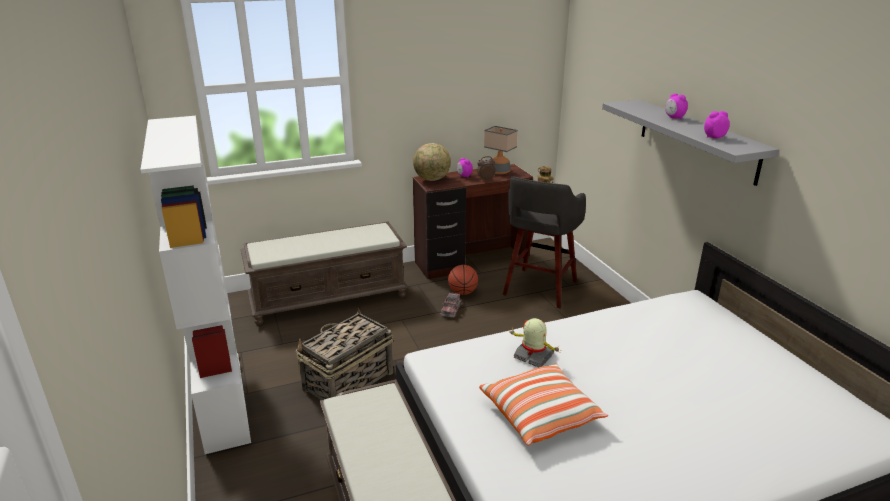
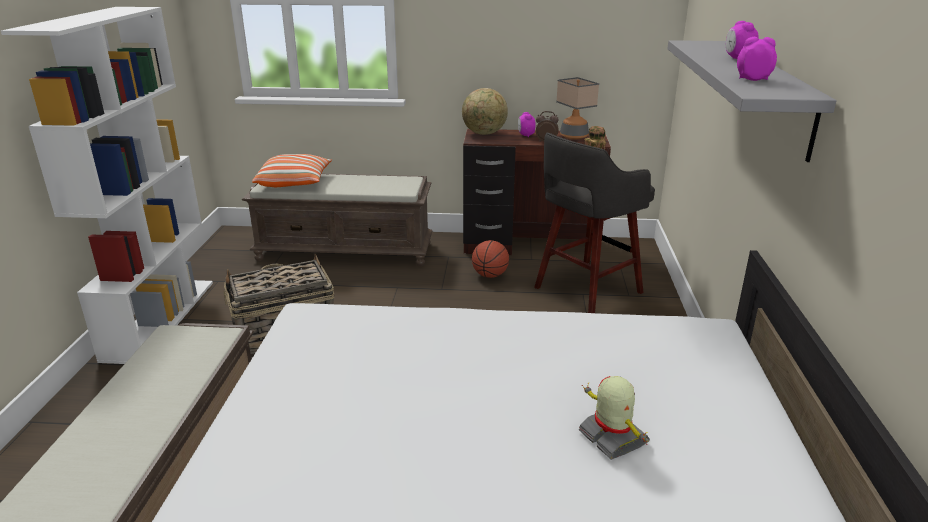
camera: 25 degrees right, 0 degrees up
(451, 310) = (459, 290): toy truck -> none
(533, 356) = (415, 341): toy robot -> toy robot (612, 438)
(540, 414) = (346, 405): pillow -> pillow (294, 182)

